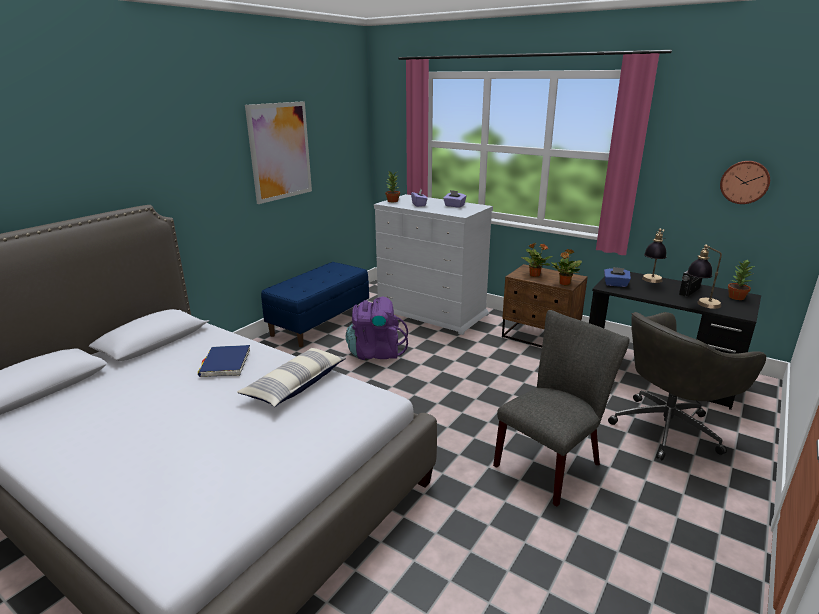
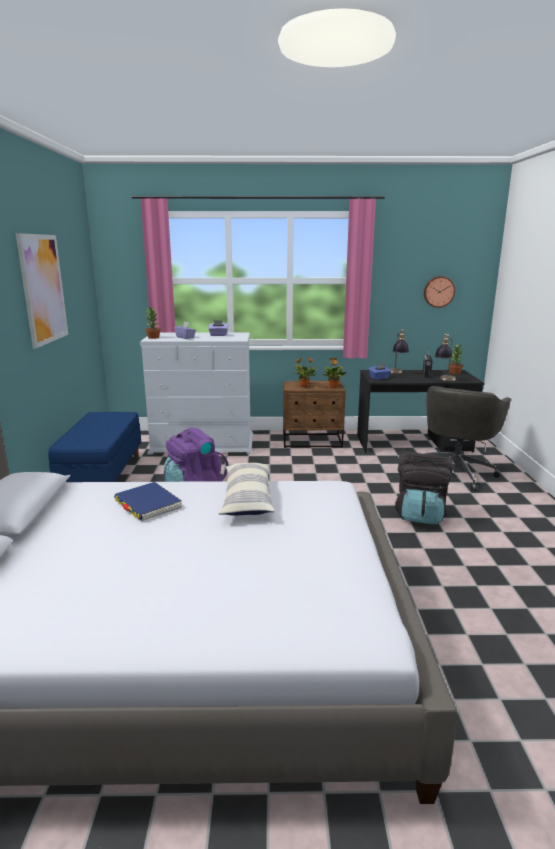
camera: 35 degrees left, 5 degrees down
(552, 462) = (420, 514): grey chair -> black backpack

